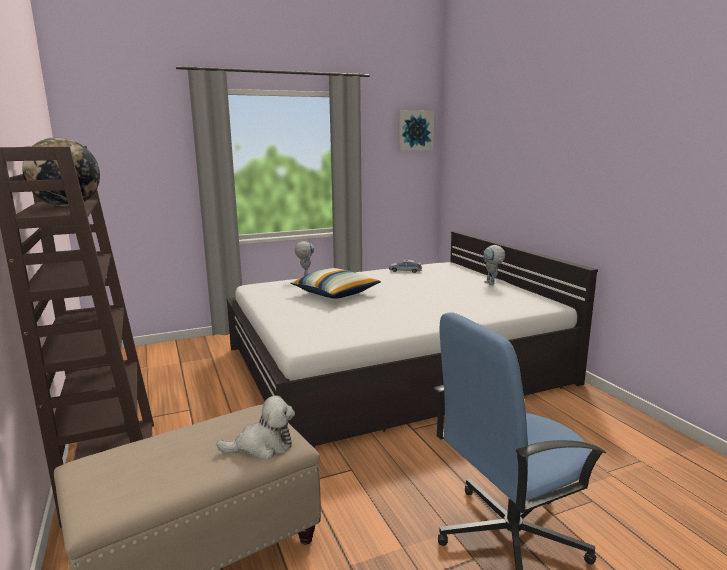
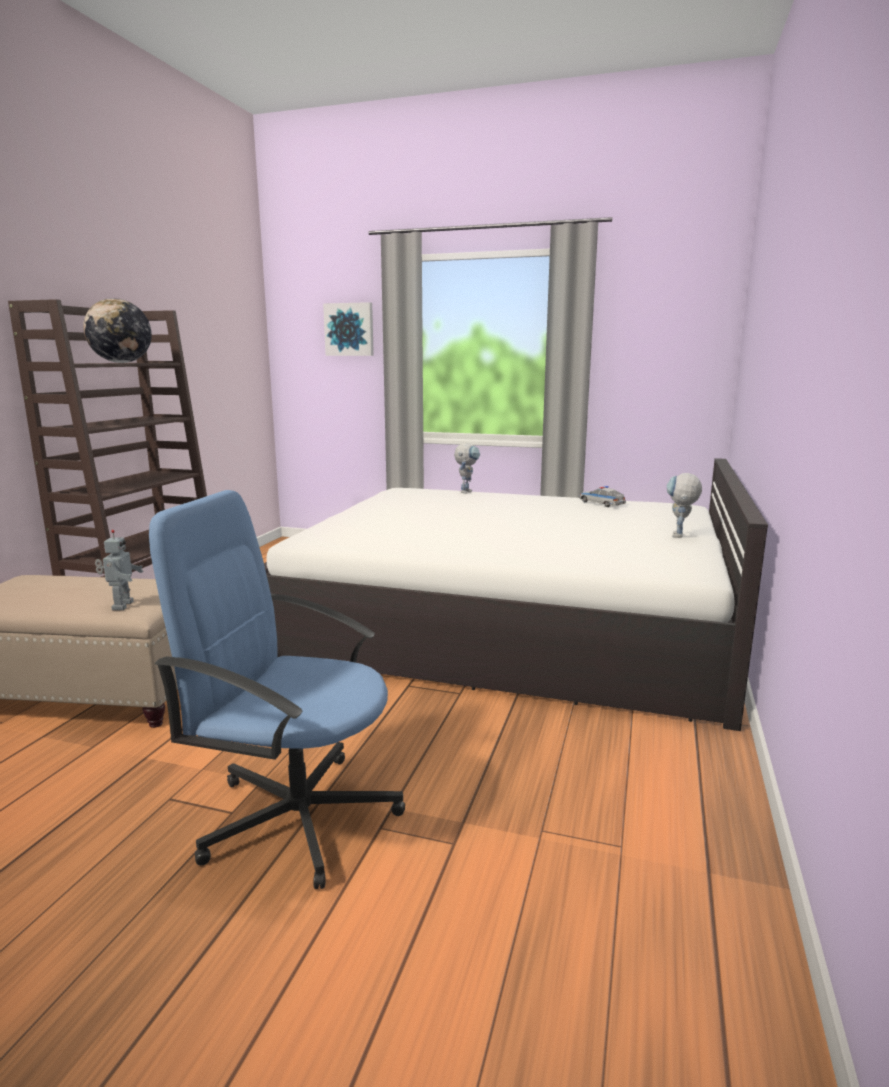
camera: 40 degrees right, 0 degrees up
(262, 446) = (121, 606): plush toy -> toy robot
(335, 294) = (452, 509): pillow -> none
(414, 130) = (695, 299): picture -> picture (349, 329)

